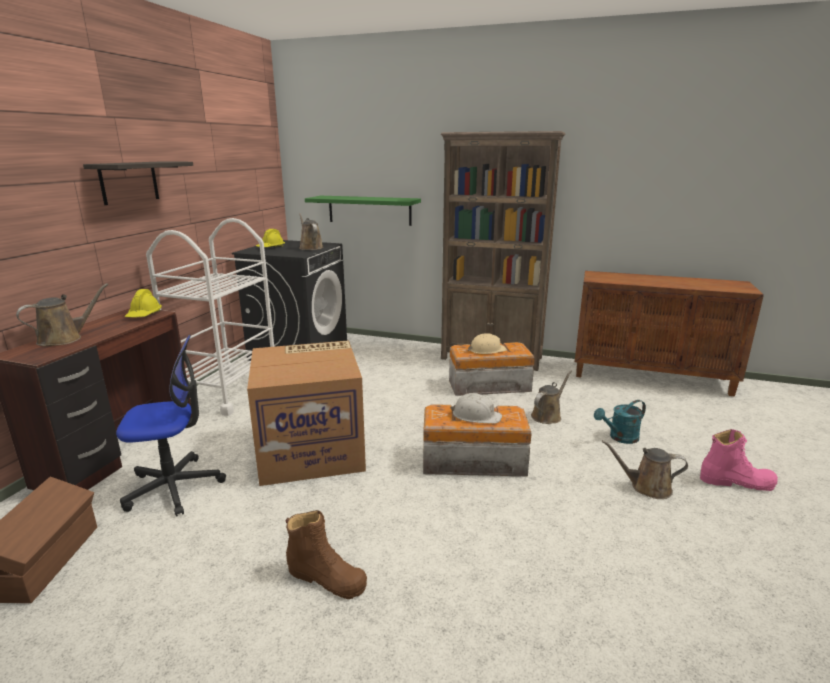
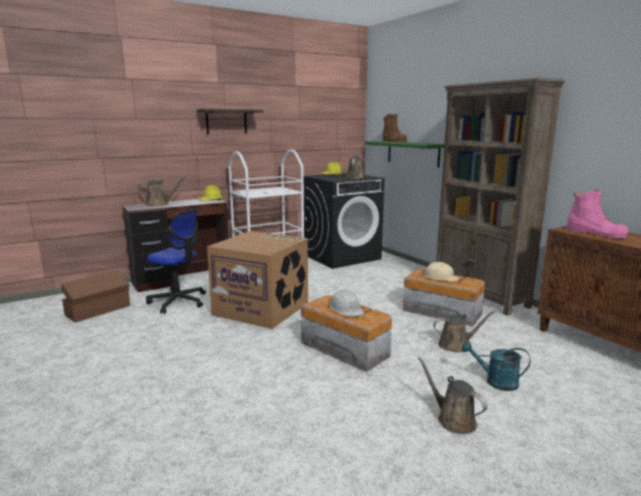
camera: 40 degrees right, 5 degrees down
(327, 578) = (174, 365): brown boot -> brown boot (394, 141)
(736, 481) = (560, 458): pink boot -> pink boot (595, 233)

